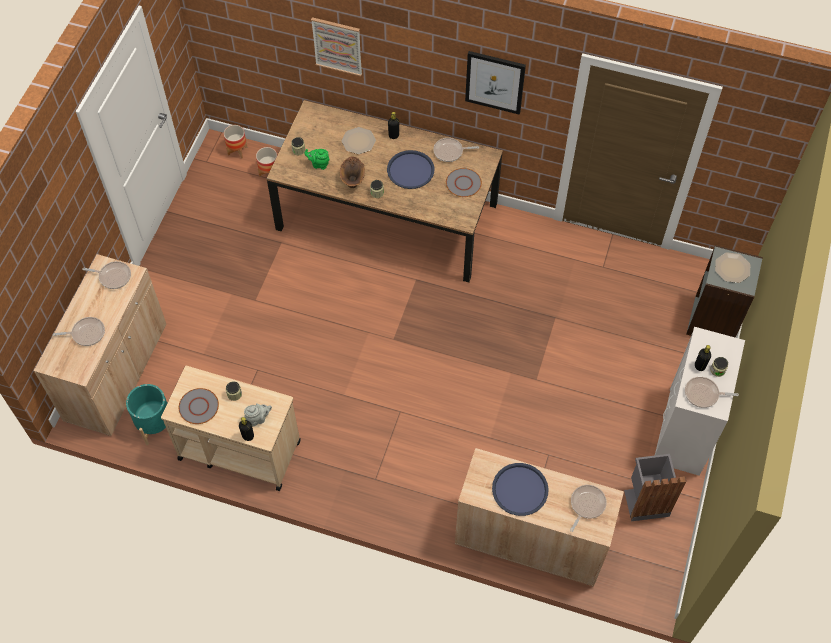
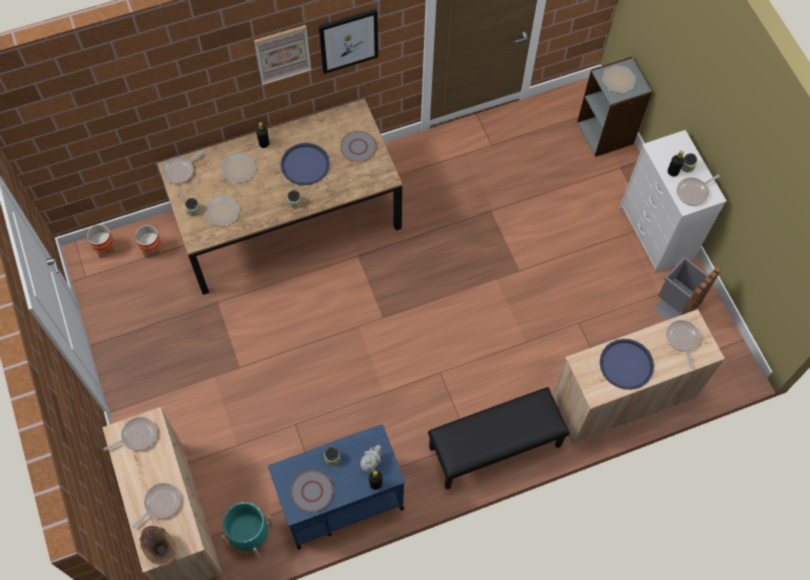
camera: 40 degrees left, 5 degrees up
(238, 449) = (340, 501): beige cart -> blue cart
(319, 164) = (223, 211): green teapot -> plate
(337, 46) = (183, 93): picture -> picture (283, 54)
(353, 181) = (265, 206): brown vase -> brown vase (161, 549)
(390, 499) = (494, 448): none -> black bench
(450, 152) = (323, 127): frying pan -> frying pan (180, 171)

